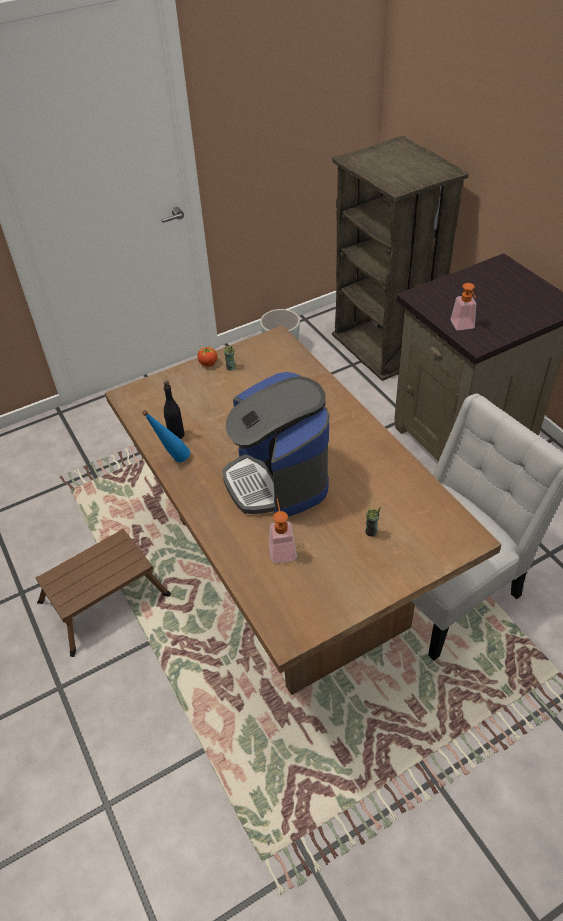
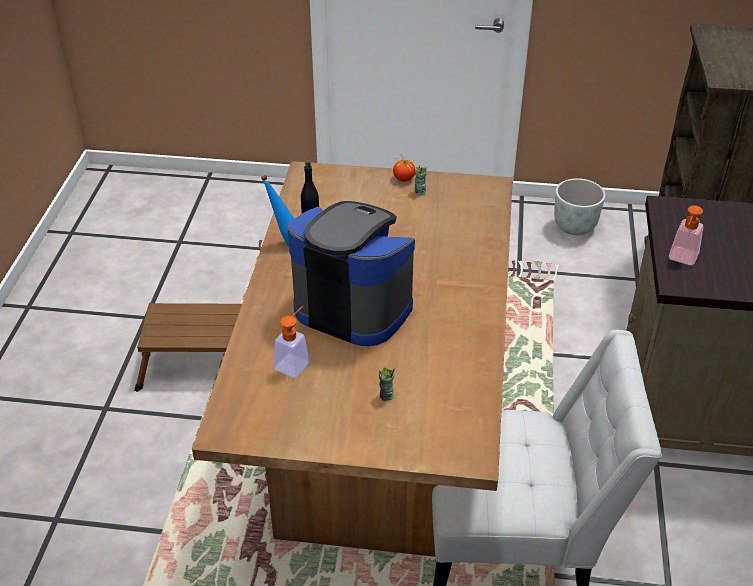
camera: 35 degrees right, 5 degrees down
(277, 480) = (353, 307): coffee machine -> coffee machine turned 105 degrees clockwise

